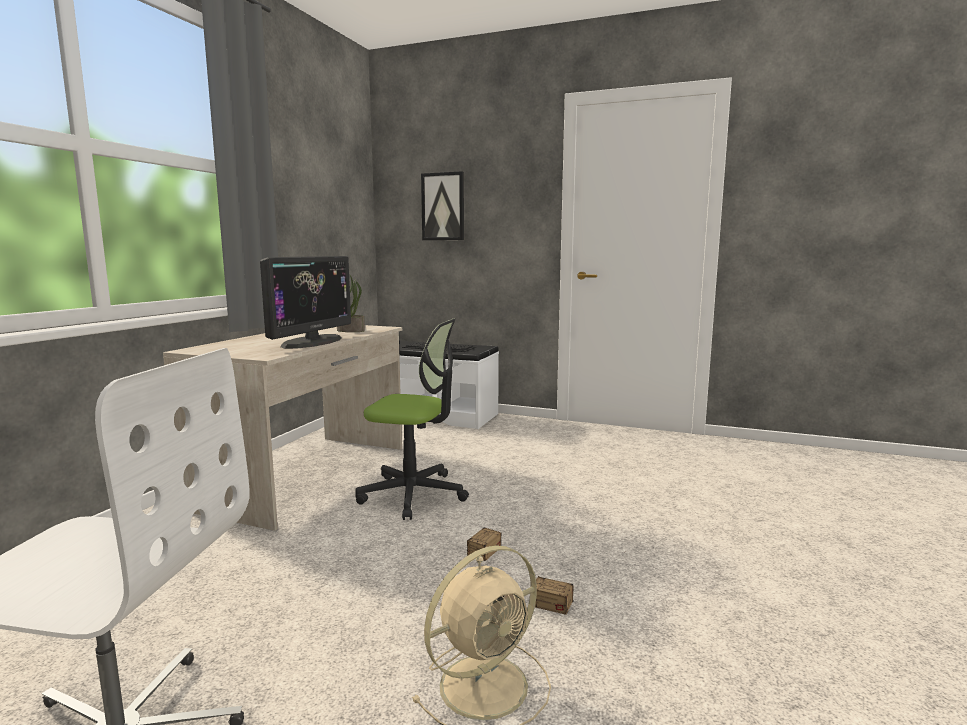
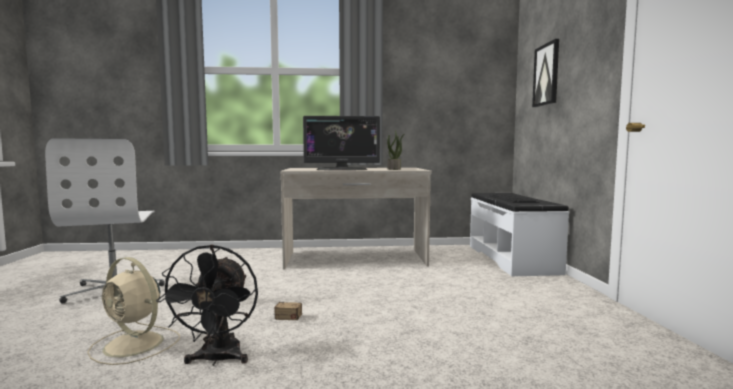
camera: 65 degrees right, 5 degrees down
(413, 494) = (357, 284): office chair -> none
(576, 611) = (217, 359): storage box -> black fan

